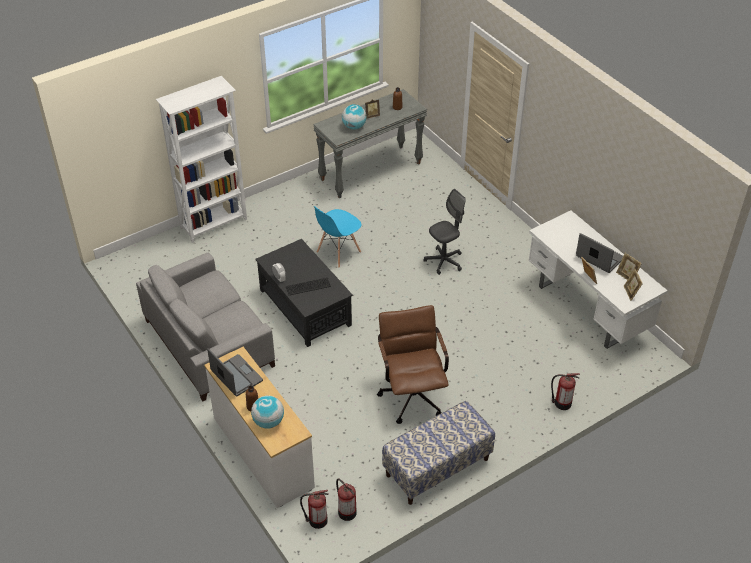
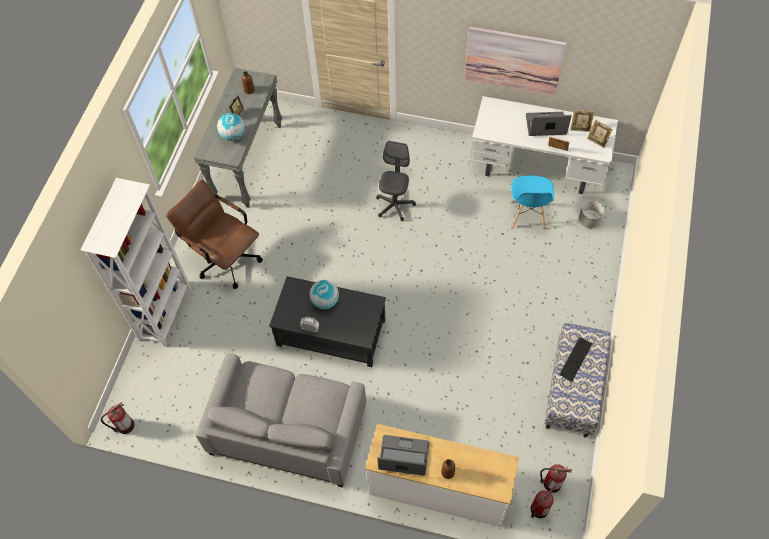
camera: 40 degrees left, 15 degrees up
(268, 422) = (475, 474): globe -> globe (325, 301)
(307, 286) = (341, 318): keyboard -> keyboard (574, 359)
(338, 252) = (303, 260): blue chair -> blue chair (527, 215)
(412, 393) = (491, 342): brown office chair -> brown office chair (224, 257)
(561, 403) = (598, 264): fire extinguisher -> fire extinguisher (124, 426)
(590, 370) = (589, 221): none -> grey planter
(598, 181) = (513, 60): none -> picture

